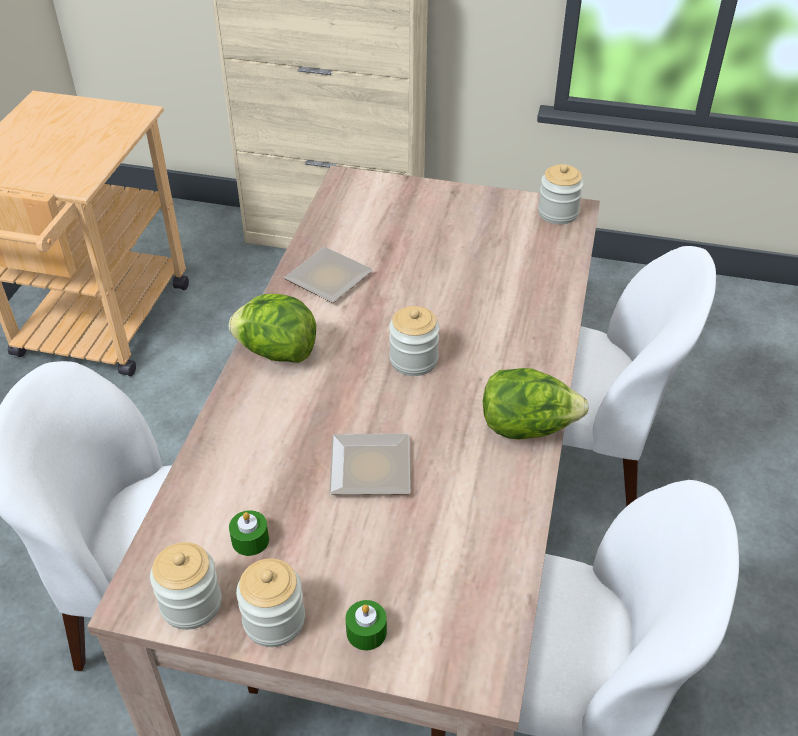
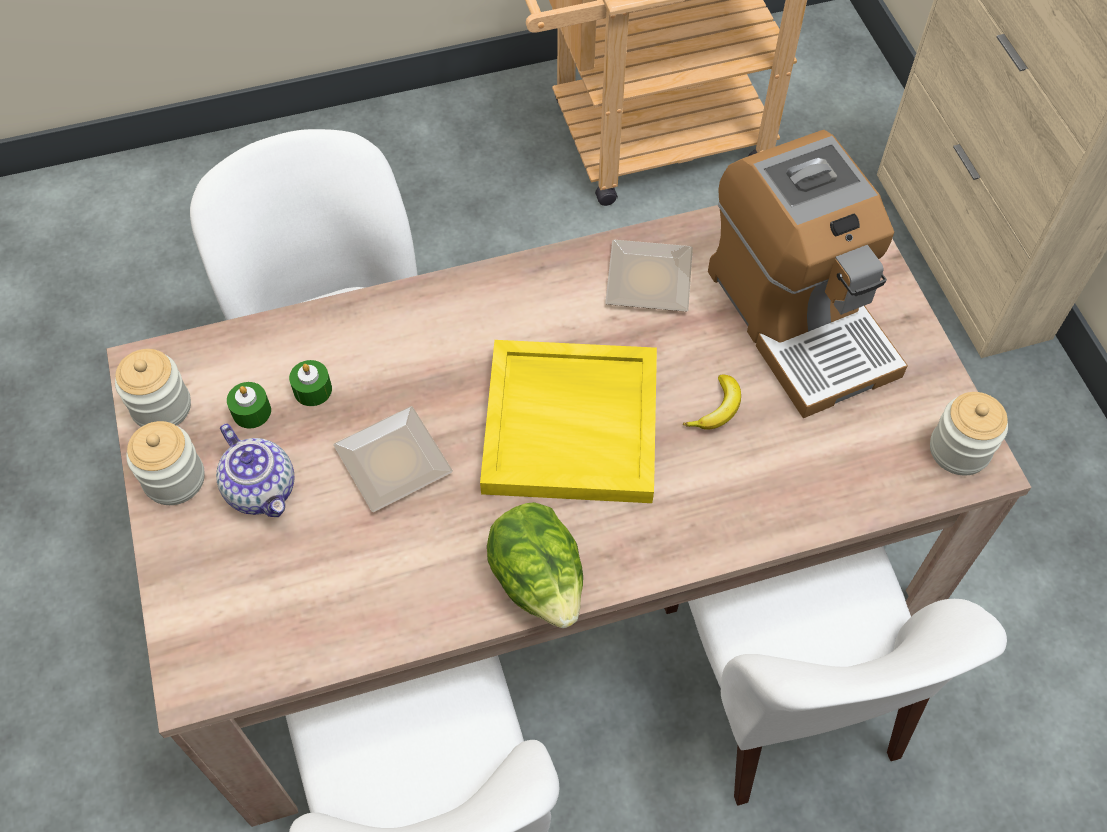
camera: 60 degrees right, 15 degrees up
(277, 352) = (502, 297): lettuce -> none
(333, 560) = (263, 489): none -> teapot
(366, 632) = (197, 558): green candle -> green candle (312, 390)
(413, 360) = (572, 423): jar -> yellow tray
(417, 231) = (799, 319): none -> coffee machine
(455, 291) = (717, 409): none -> banana

